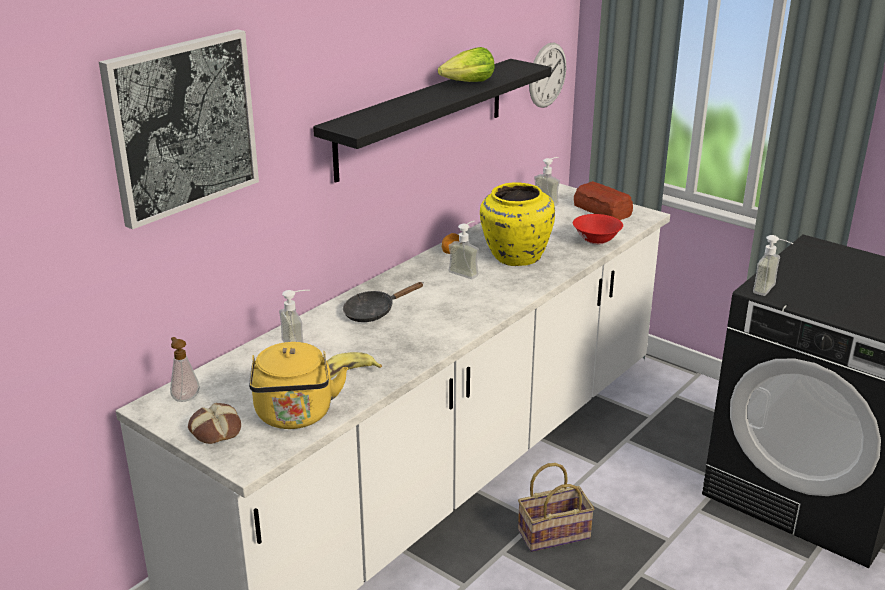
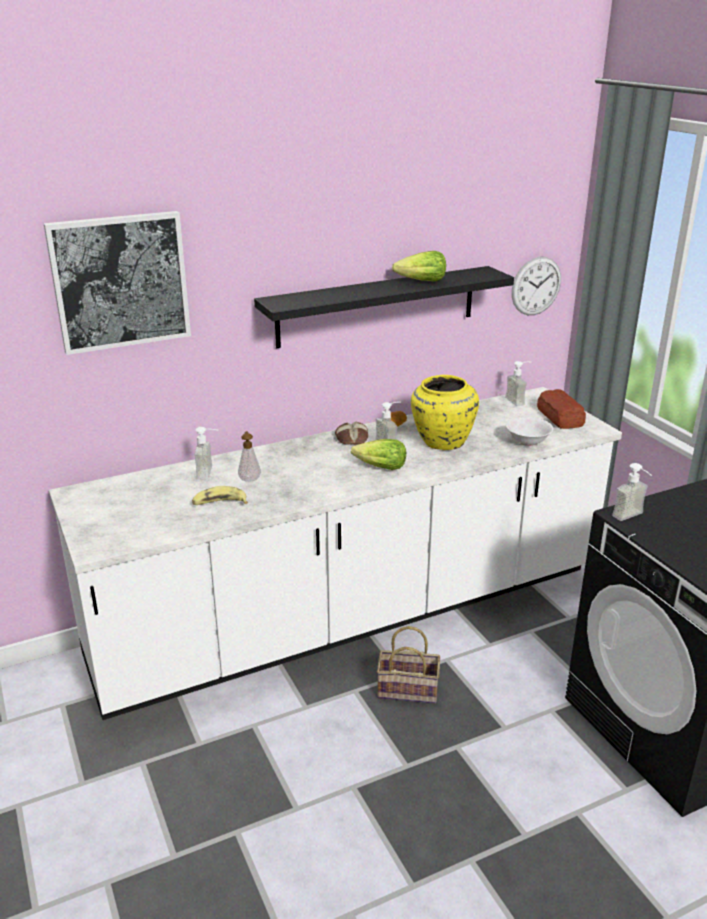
camera: 25 degrees right, 0 degrees up
(185, 397) = (98, 492): soap dispenser -> soap dispenser (249, 479)
(215, 430) = (95, 520): bread -> bread (351, 438)
(295, 416) = (155, 525): yellow kettle -> none
(374, 312) = (287, 461): black frying pan -> none
(480, 297) = (380, 467): none -> lettuce
(596, 240) = (528, 442): red bowl -> white bowl

